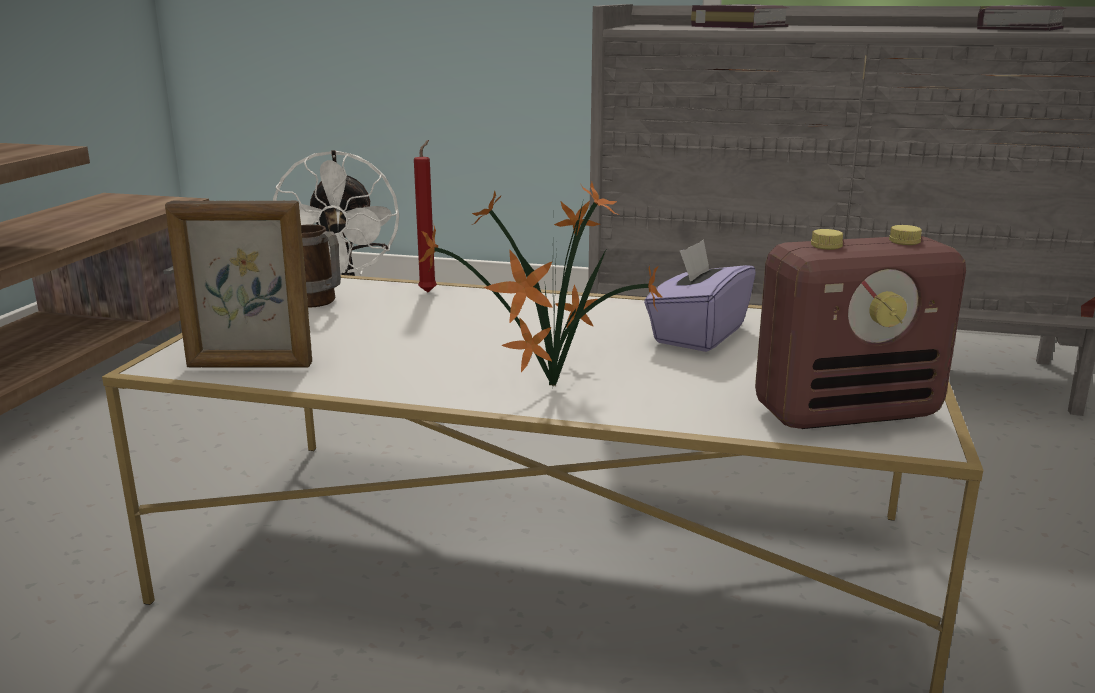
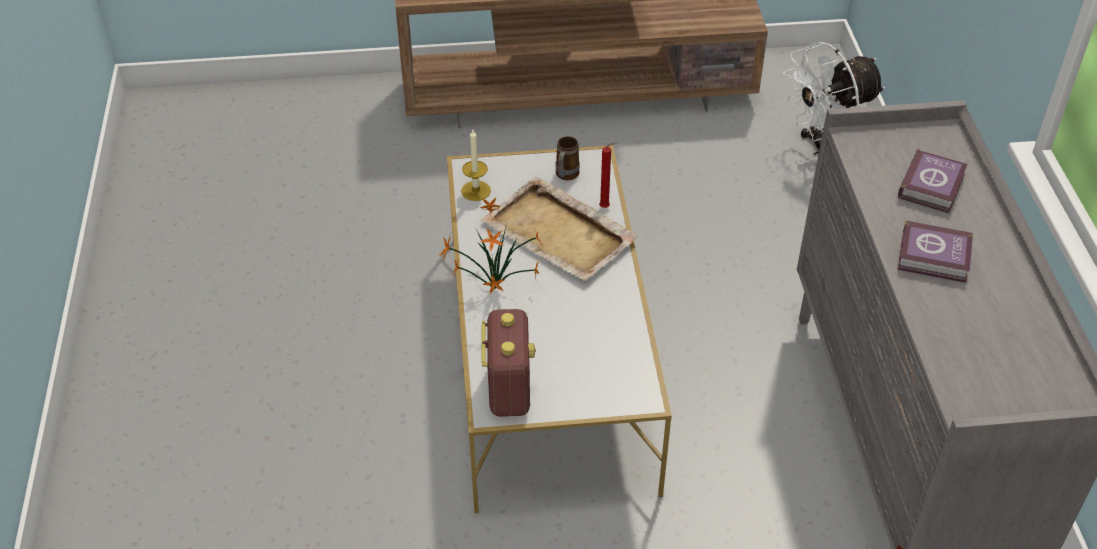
camera: 70 degrees right, 25 degrees up
(249, 366) = (476, 191): picture frame -> candle
(454, 324) = (560, 233): none -> beige tray
(697, 334) = (590, 324): purple tissue box -> none
(847, 412) = (509, 388): radio -> radio turned 150 degrees counterclockwise
(1022, 28) = (1006, 352): book -> book (935, 258)

